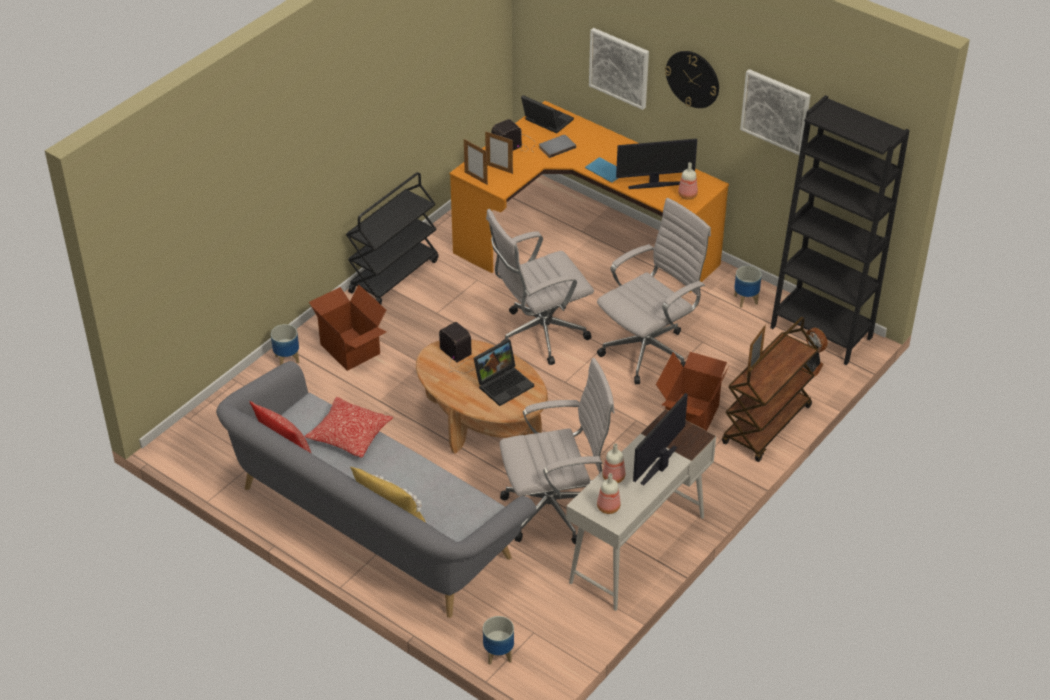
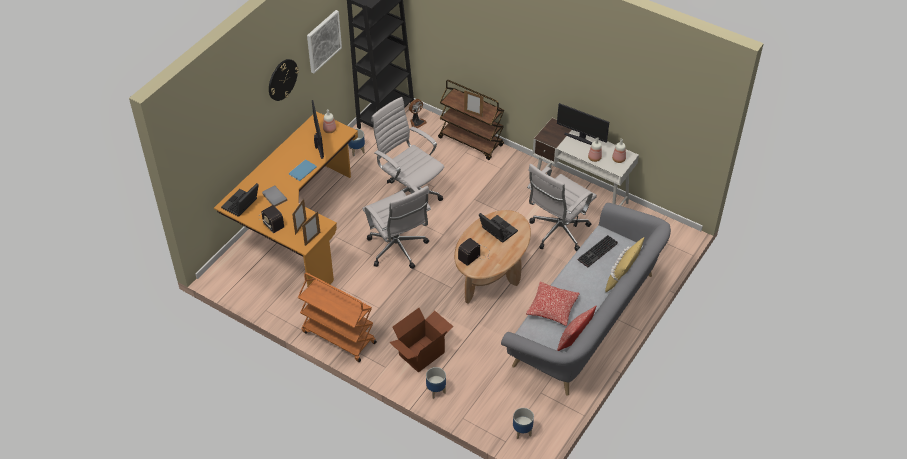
camera: 95 degrees left, 5 degrees up
(394, 275) = (338, 337): black cart -> orange cart
(448, 498) = (597, 252): none -> keyboard
(498, 654) = (672, 251): planter -> planter (522, 431)
(555, 510) = (557, 233): white office chair -> white office chair turned 120 degrees counterclockwise
(619, 67) = (244, 128): picture -> none
(690, 416) = (467, 175): cardboard box -> none

